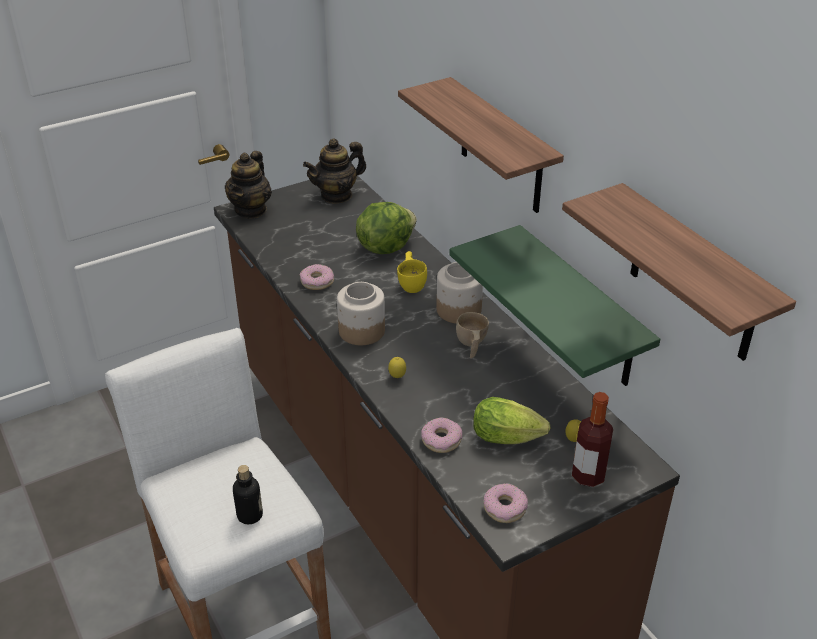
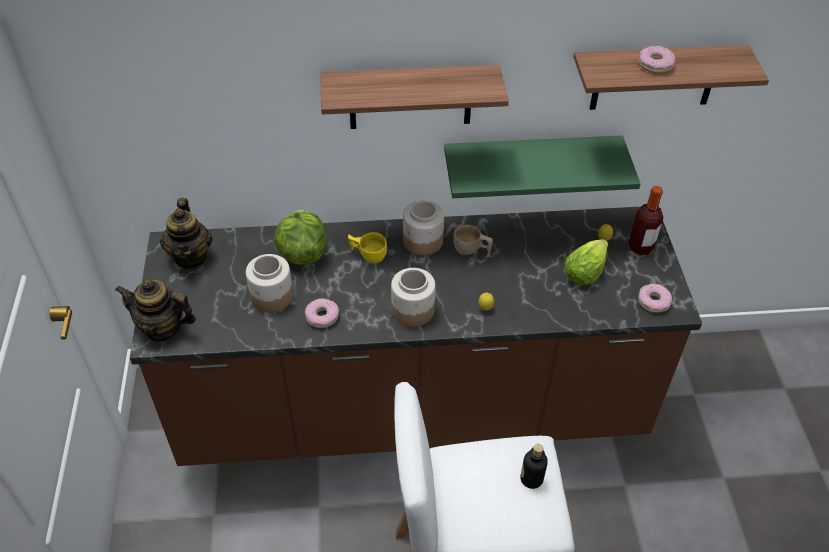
camera: 65 degrees left, 10 degrees up
(251, 210) = (162, 328): teapot -> teapot turned 150 degrees clockwise
(321, 248) = (272, 296): none -> jar
(441, 440) = (570, 309): donut -> donut (655, 64)

